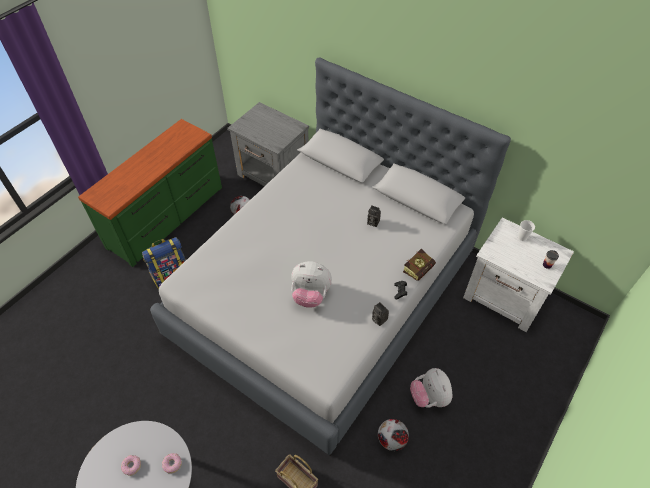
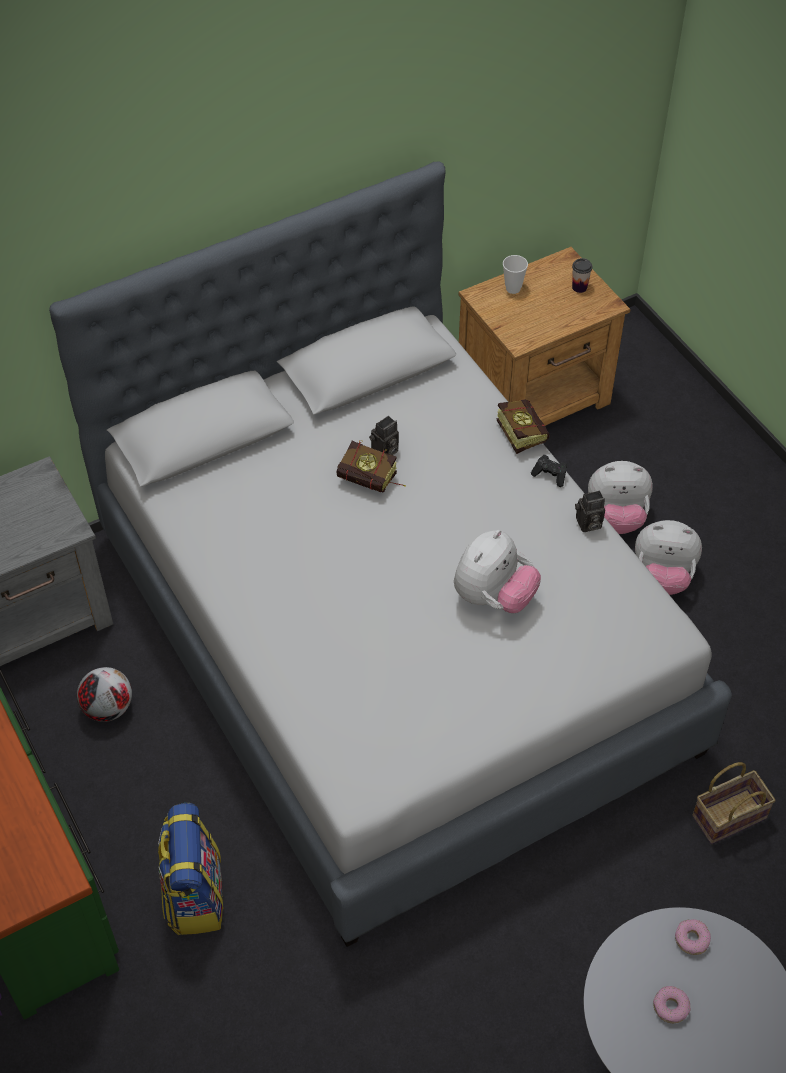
camera: 65 degrees left, 0 degrees up
(351, 225) = (372, 482): none -> book
(391, 440) = (713, 659): football -> none
(454, 361) = (616, 517): none -> plush toy
(505, 297) = (535, 396): white nightstand -> brown nightstand

